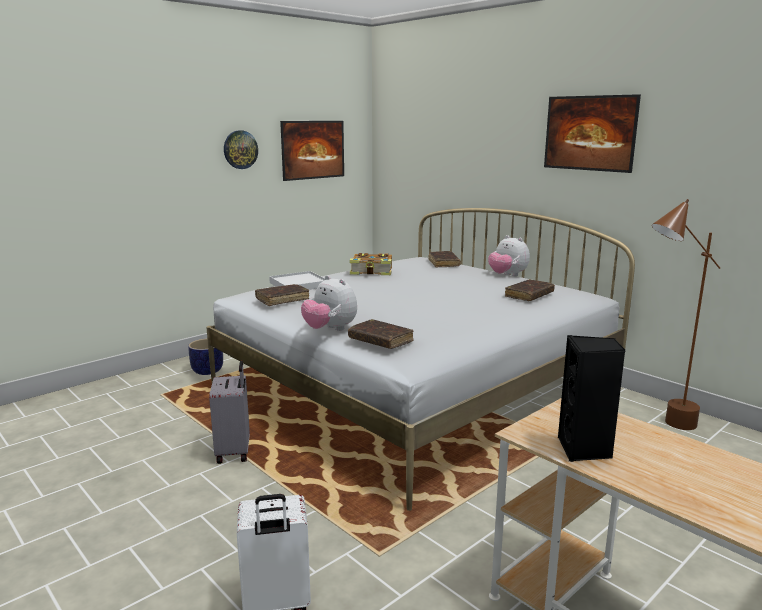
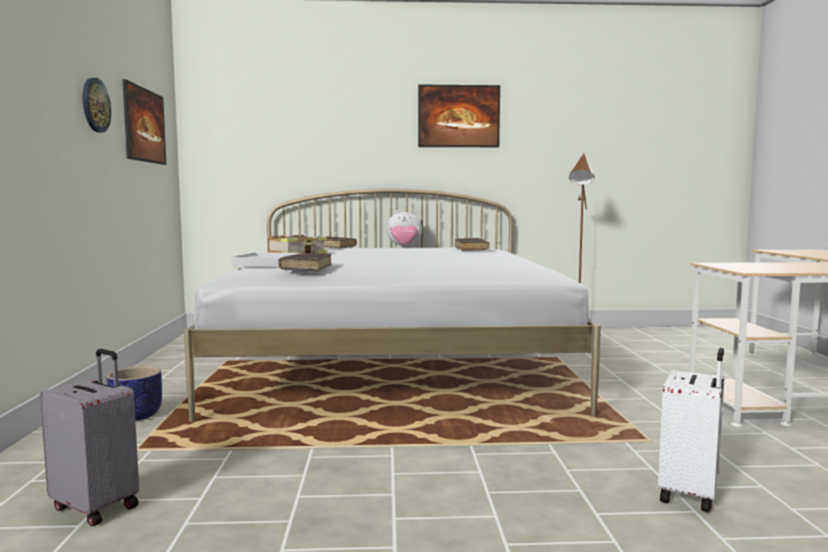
camera: 50 degrees left, 10 degrees down
(234, 452) = (376, 448): grey suitcase -> grey suitcase (97, 506)
(330, 329) = (435, 272): plush toy -> none
(380, 340) = (500, 269): brown book -> none
(584, 450) = (786, 269): black speaker -> none

